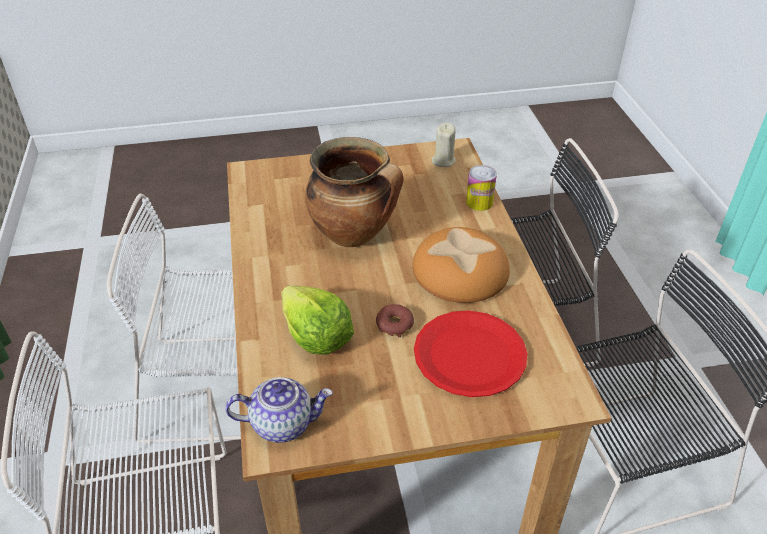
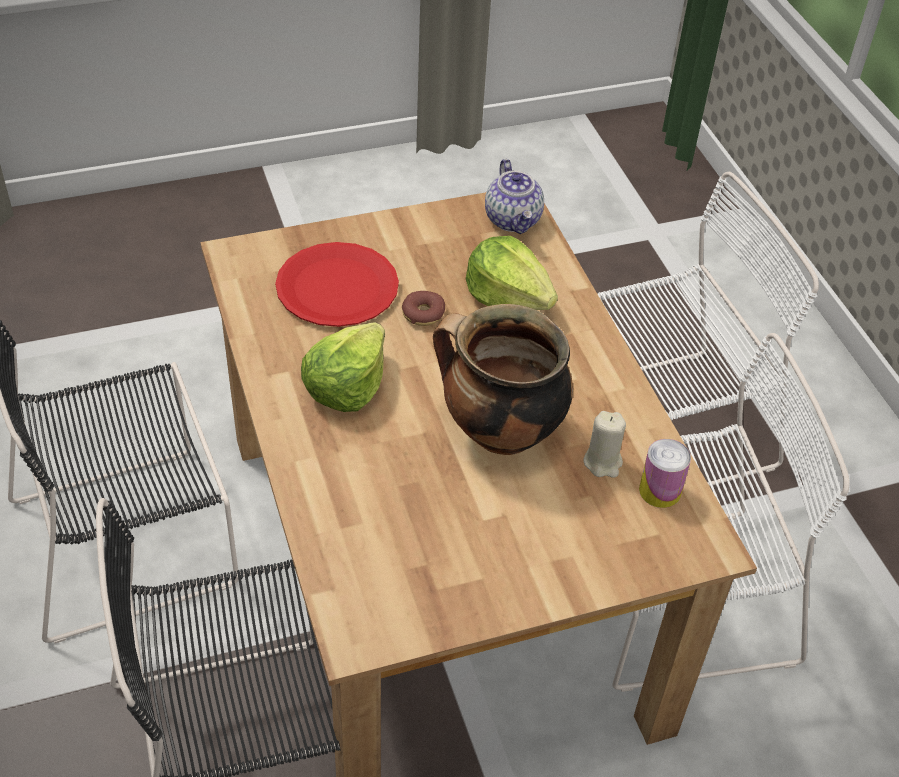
camera: 170 degrees right, 5 degrees up
(283, 423) = (513, 220): teapot -> teapot turned 90 degrees counterclockwise
(443, 160) = (378, 603): beige candle -> beige candle (603, 462)
(461, 271) = (346, 386): bread -> lettuce
(479, 202) = (316, 508): can -> can (660, 491)

